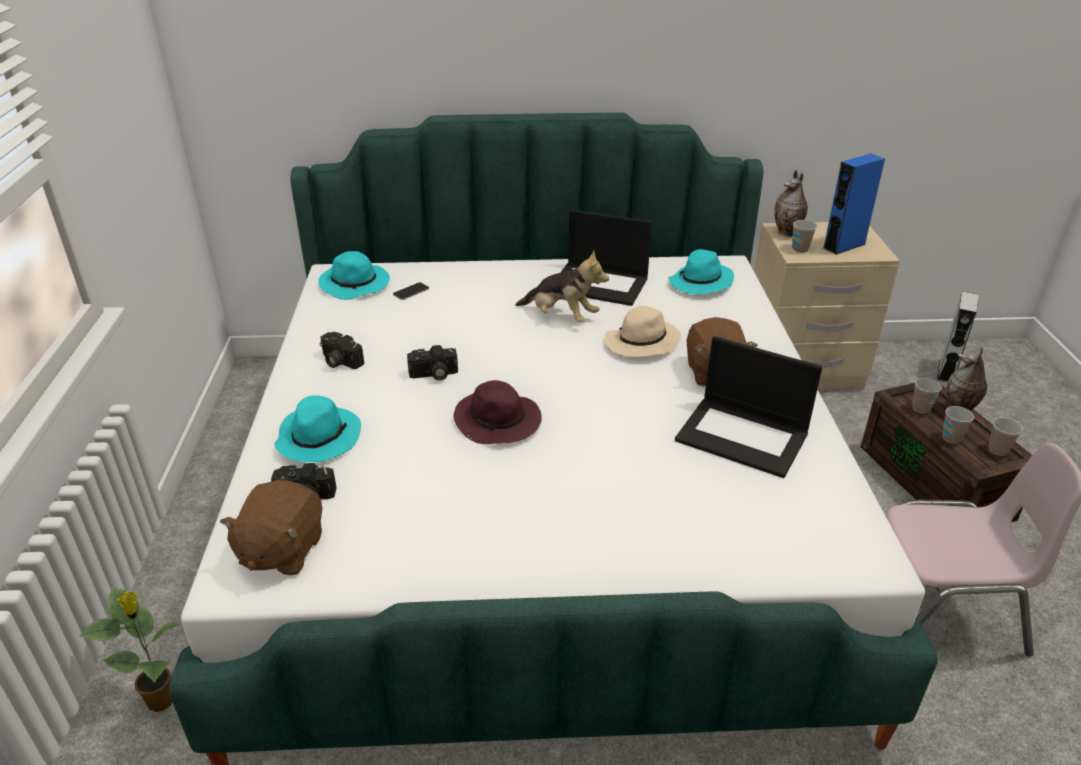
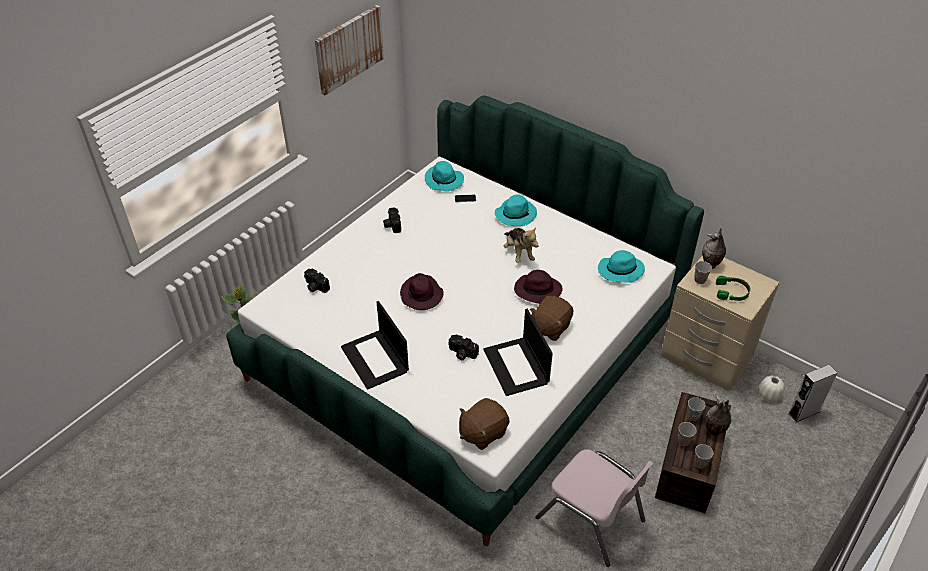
camera: 40 degrees right, 10 degrees up
(118, 94) = (349, 49): none -> picture
(281, 550) = (287, 304): brown plush toy -> brown plush toy (482, 433)
(318, 437) = (346, 261): turquoise hat -> turquoise hat (516, 214)
(433, 375) = (422, 255): camera -> camera (461, 353)
(600, 284) = (564, 243): laptop -> laptop (375, 359)
(641, 344) = (537, 291): beige hat -> purple hat
(844, 246) = (732, 292): blue speaker -> green headphones
(899, 372) = (769, 395): none -> white vase

